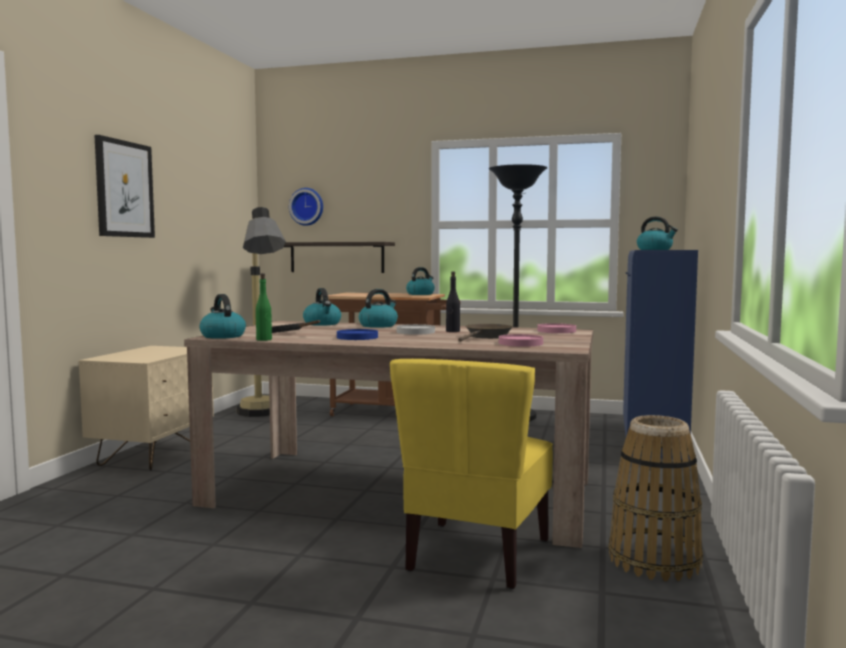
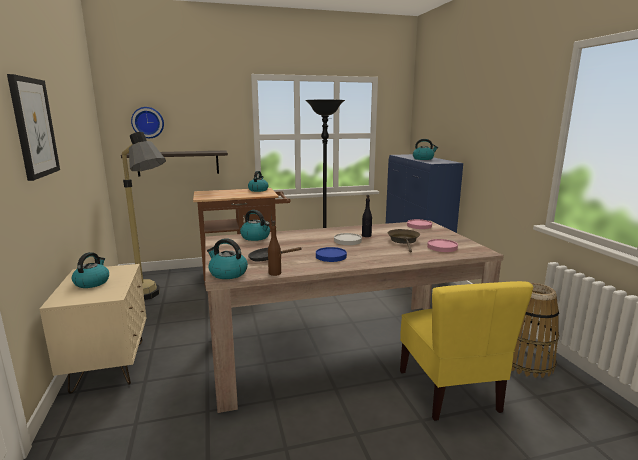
camera: 30 degrees left, 10 degrees up
(264, 339) = (275, 273): green bottle -> brown bottle
(378, 325) = (301, 234): kettle -> kettle (92, 282)

